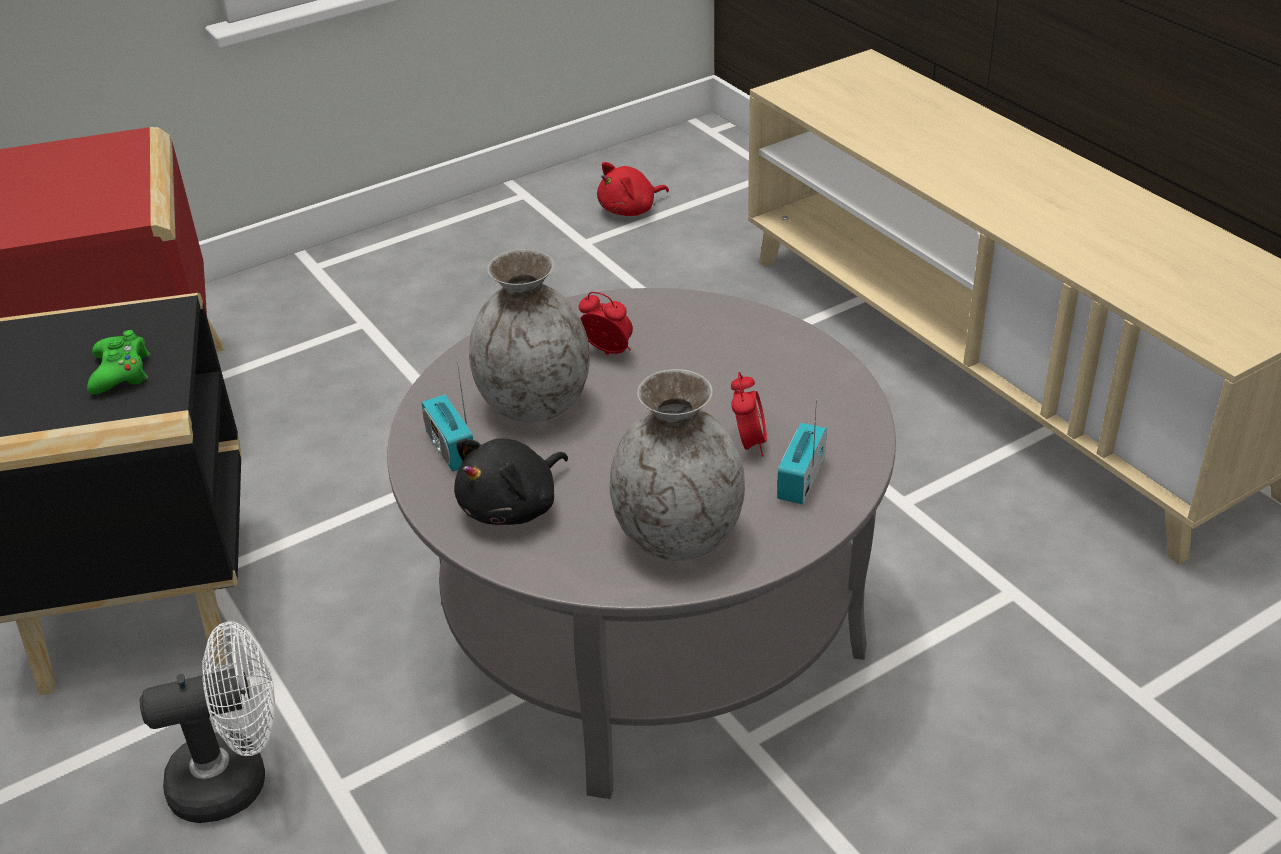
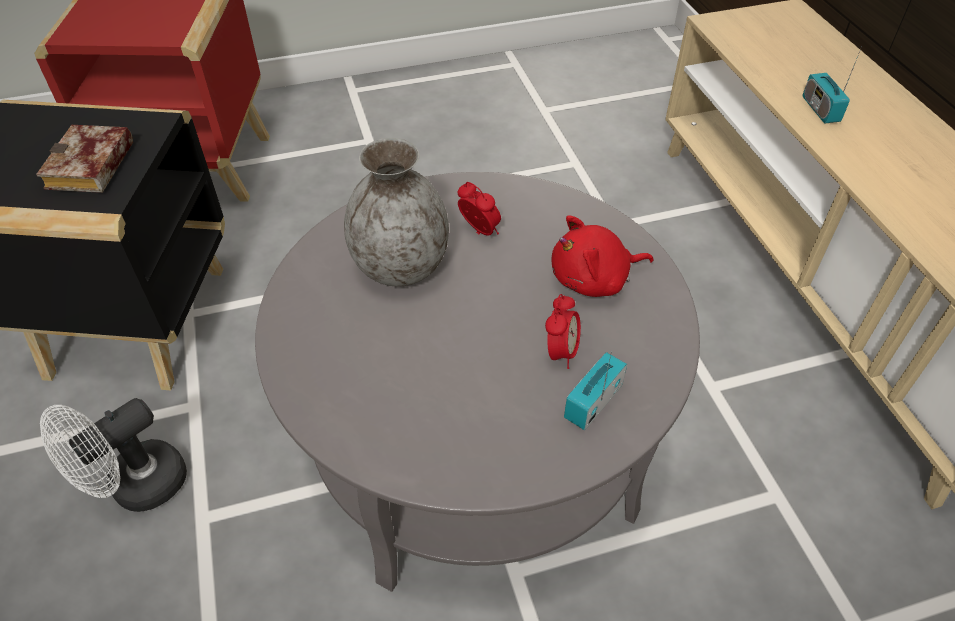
camera: 15 degrees right, 10 degrees up
(121, 372) = (92, 168): green game controller -> book
(235, 778) = (137, 488): white fan -> white fan turned 135 degrees clockwise
(450, 449) = (317, 293): radio -> radio (820, 110)
(513, 506) = (341, 363): black plush toy -> none
(630, 210) = (586, 90): red plush toy -> red plush toy (594, 279)
(678, 536) = (463, 432): grey vase -> none

